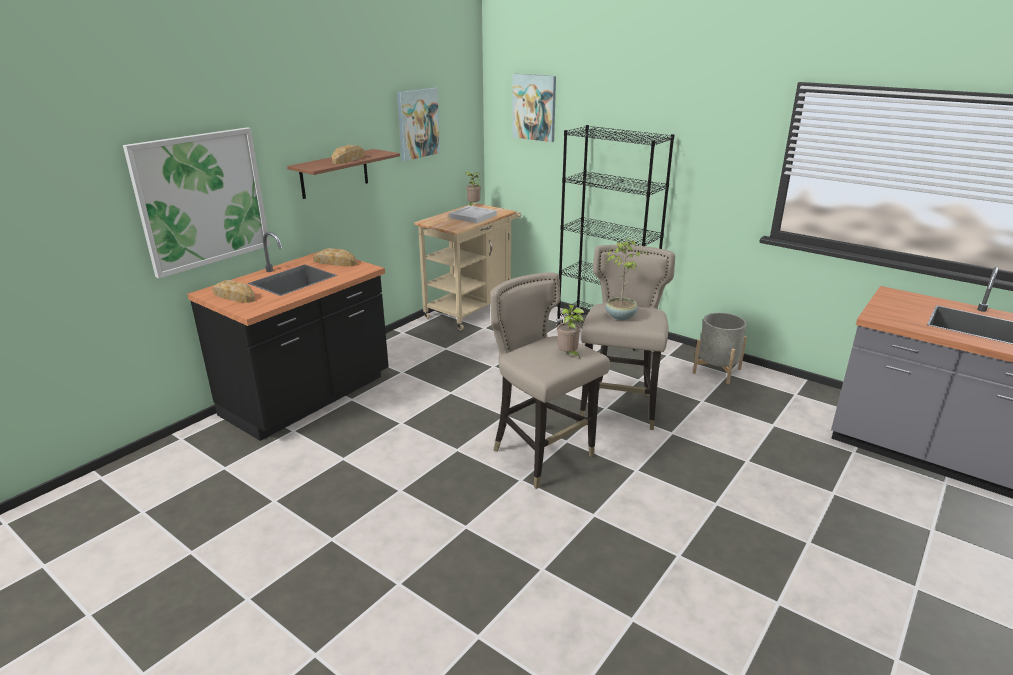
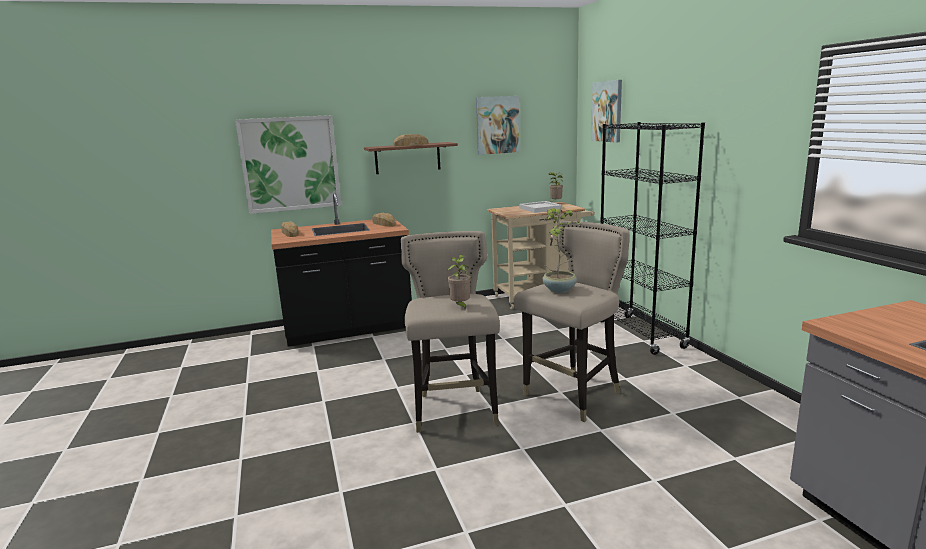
camera: 35 degrees right, 10 degrees down
(716, 371) = (727, 392): grey planter -> none

